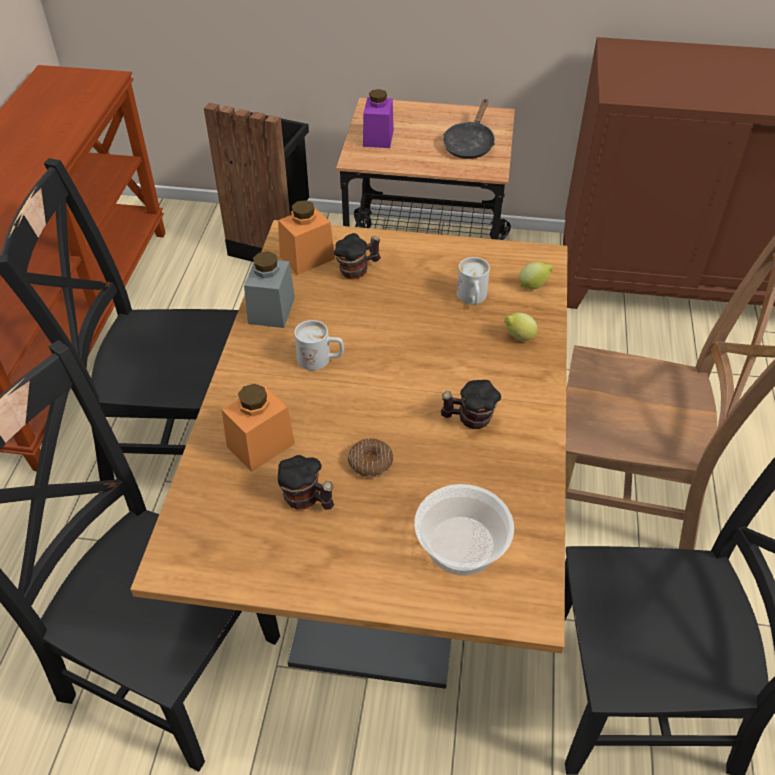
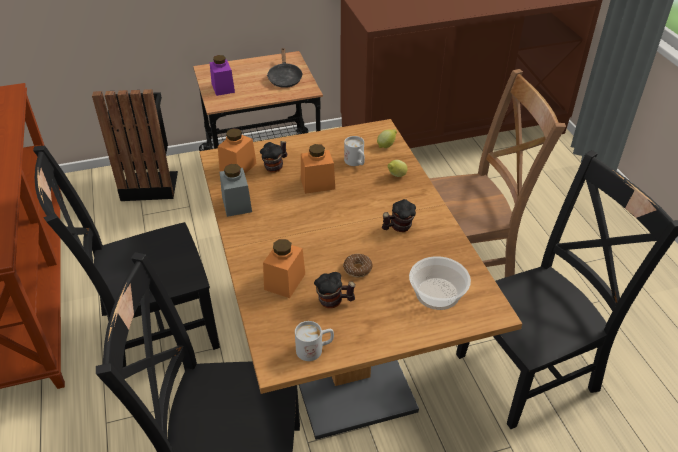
camera: 25 degrees left, 5 degrees down
(321, 360) = (288, 223): white mug -> white mug (315, 349)
(398, 314) = (317, 184): none -> orange jar

